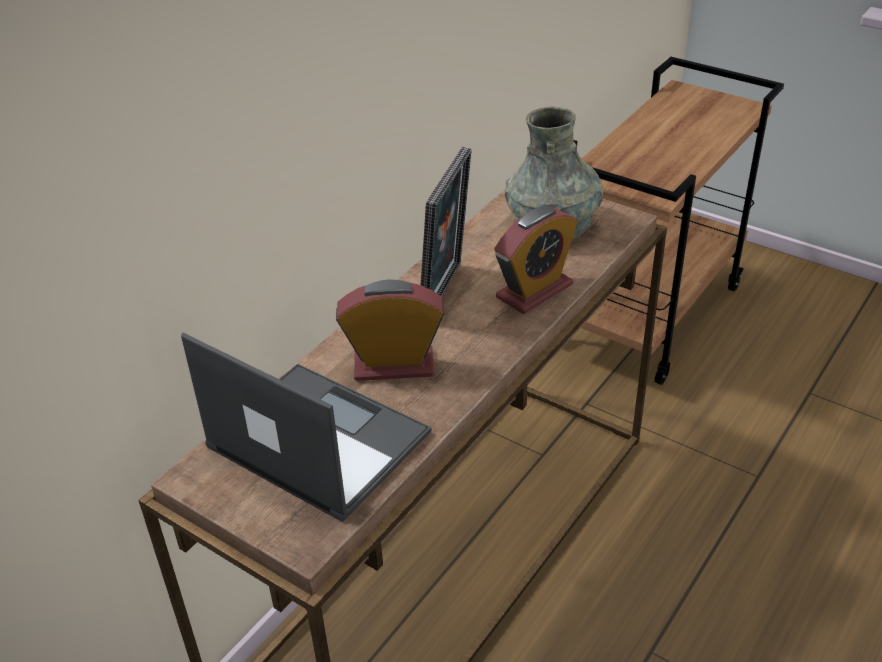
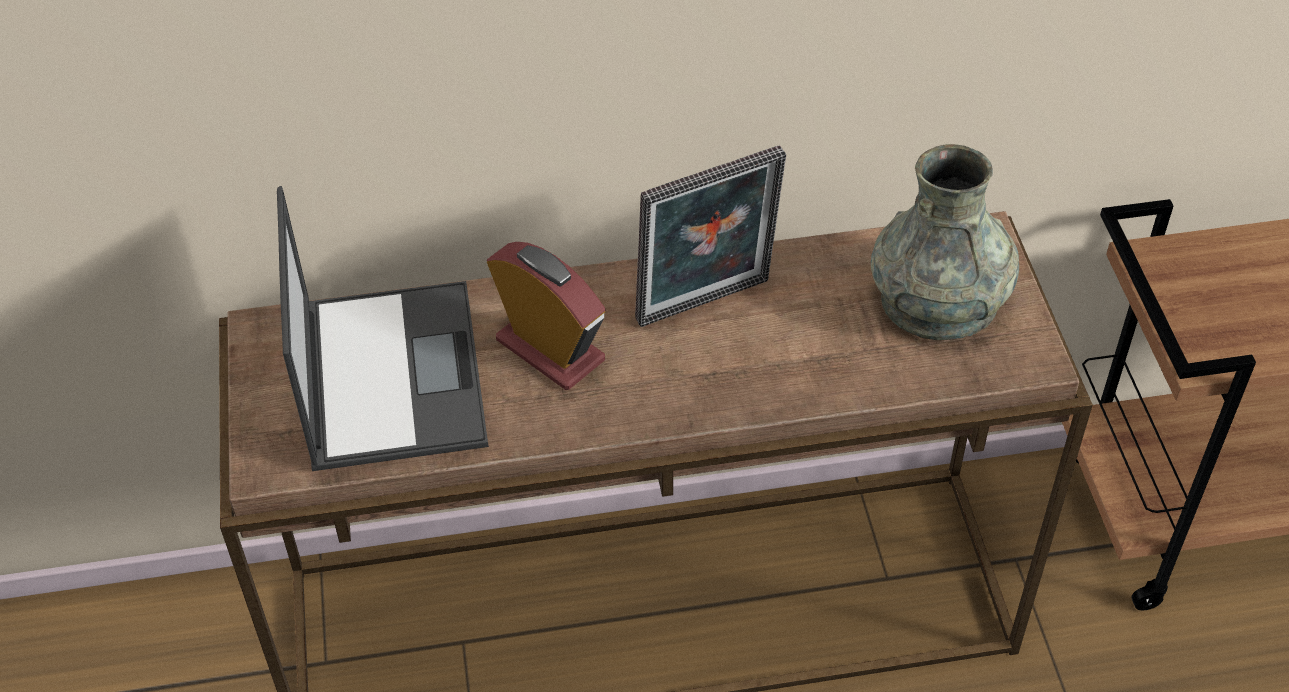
camera: 45 degrees right, 10 degrees up
(534, 291) = (796, 372): alarm clock -> none

